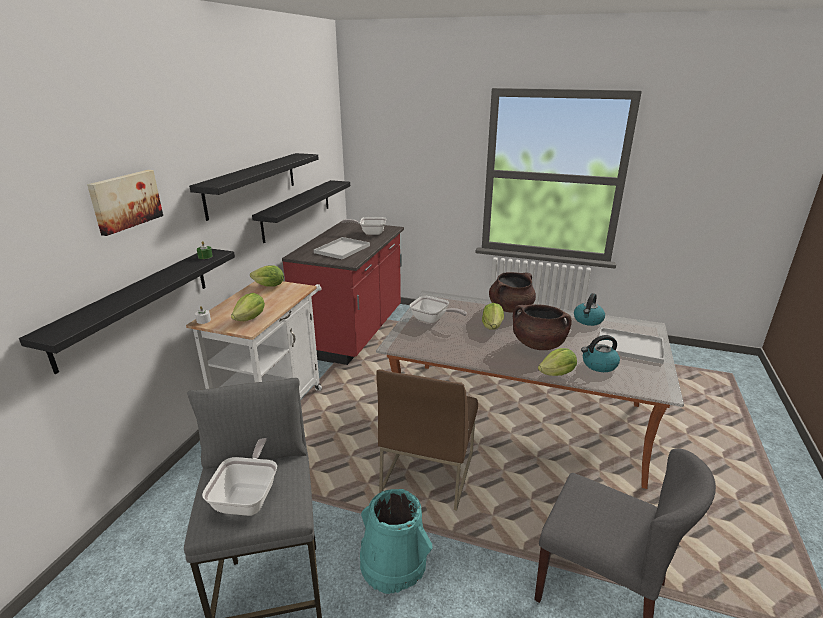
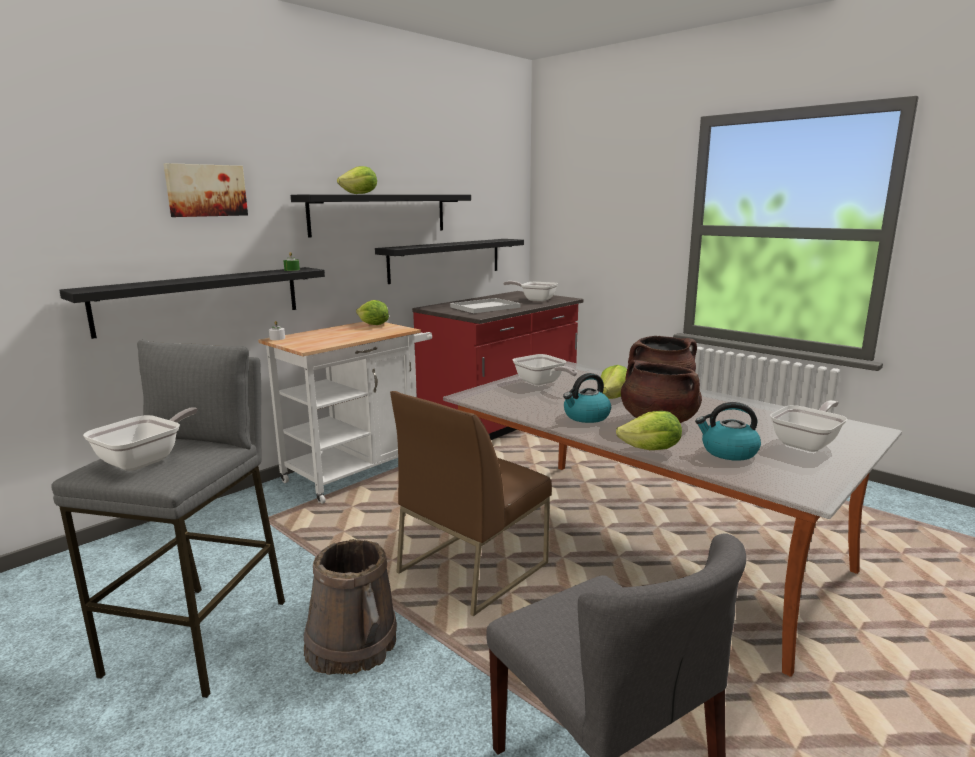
camera: 25 degrees right, 10 degrees down
(250, 318) = (320, 342): lettuce -> lettuce (360, 194)
(393, 562) = (352, 644): turquoise bucket -> brown bucket
(588, 320) = (766, 411): kettle -> kettle (586, 417)
(631, 346) = (808, 443): white tray -> frying pan

